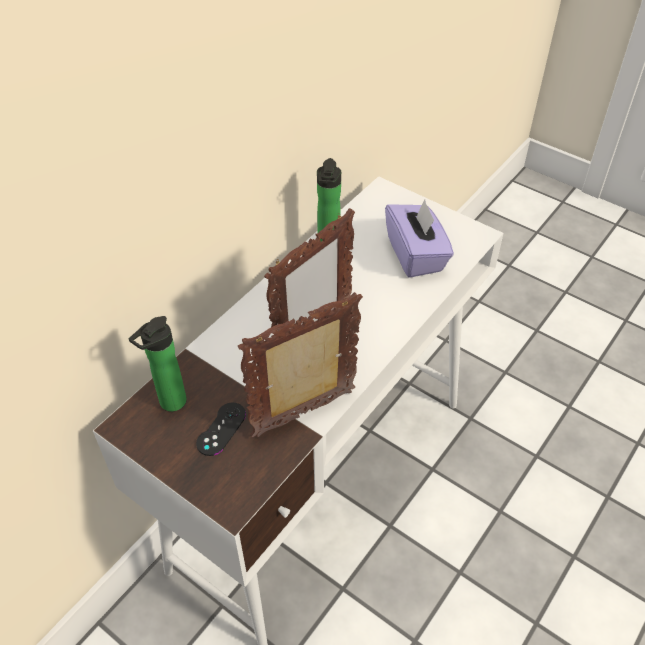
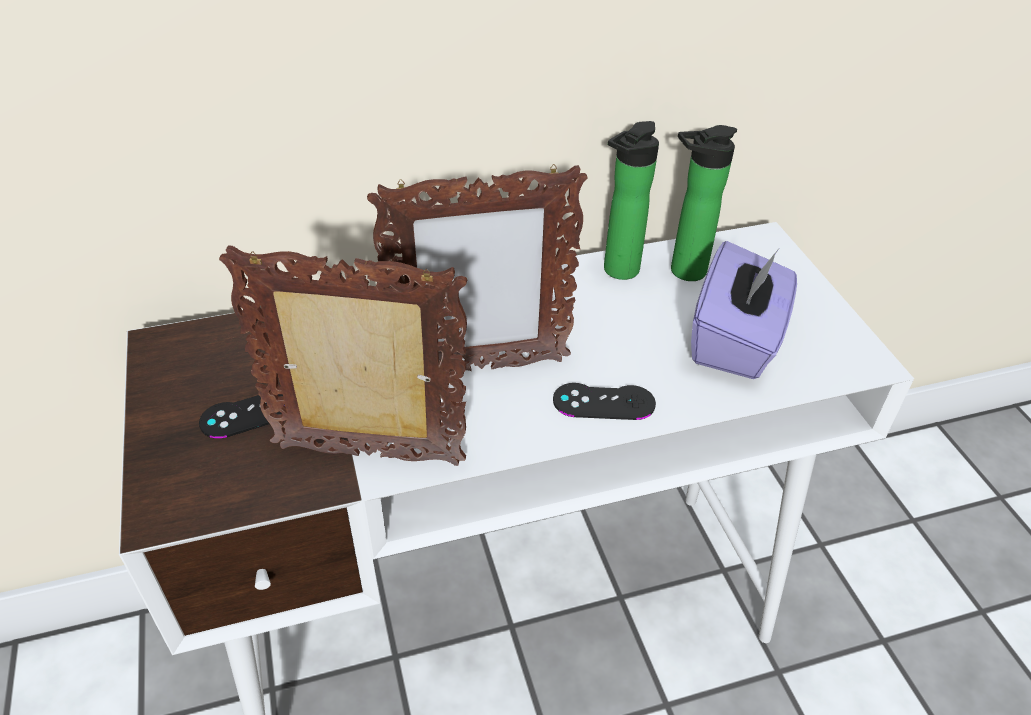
camera: 35 degrees right, 5 degrees down
(169, 404) = (232, 349): bottle -> bottle (682, 271)
(386, 321) = (604, 402): none -> black game controller

